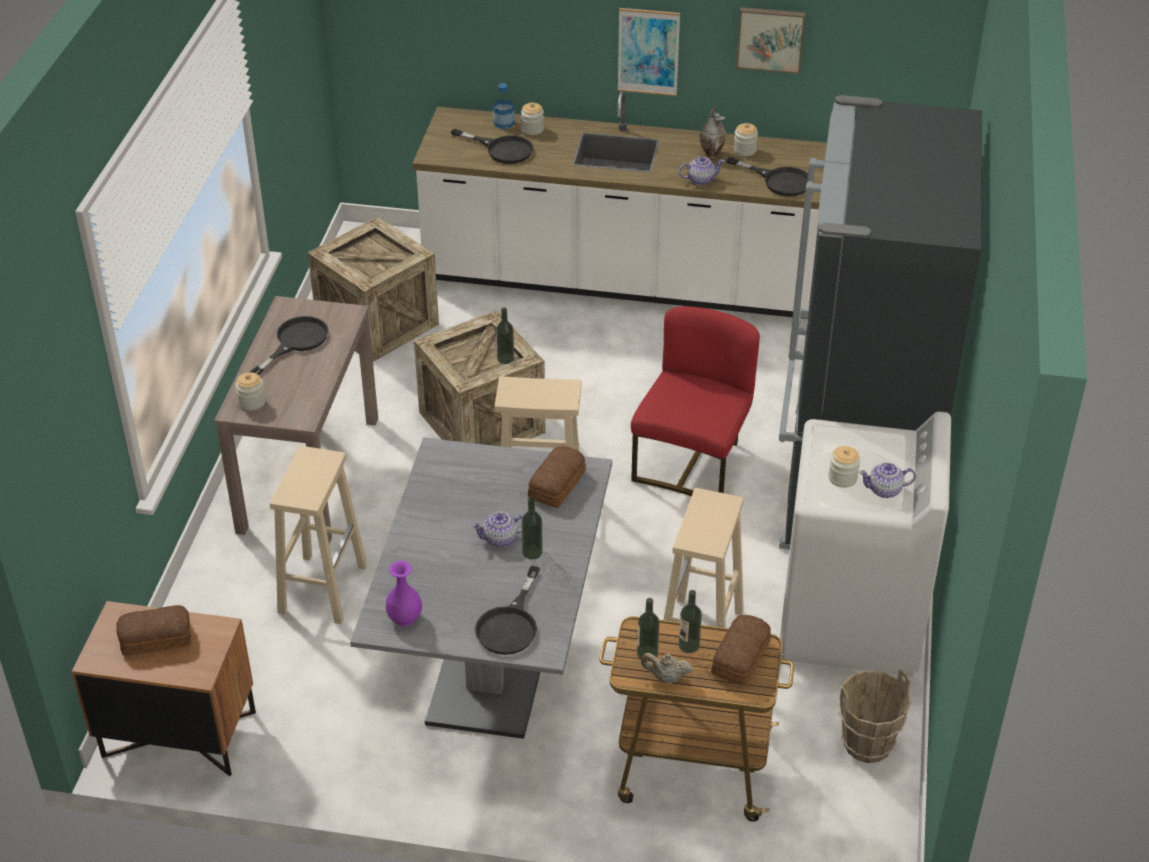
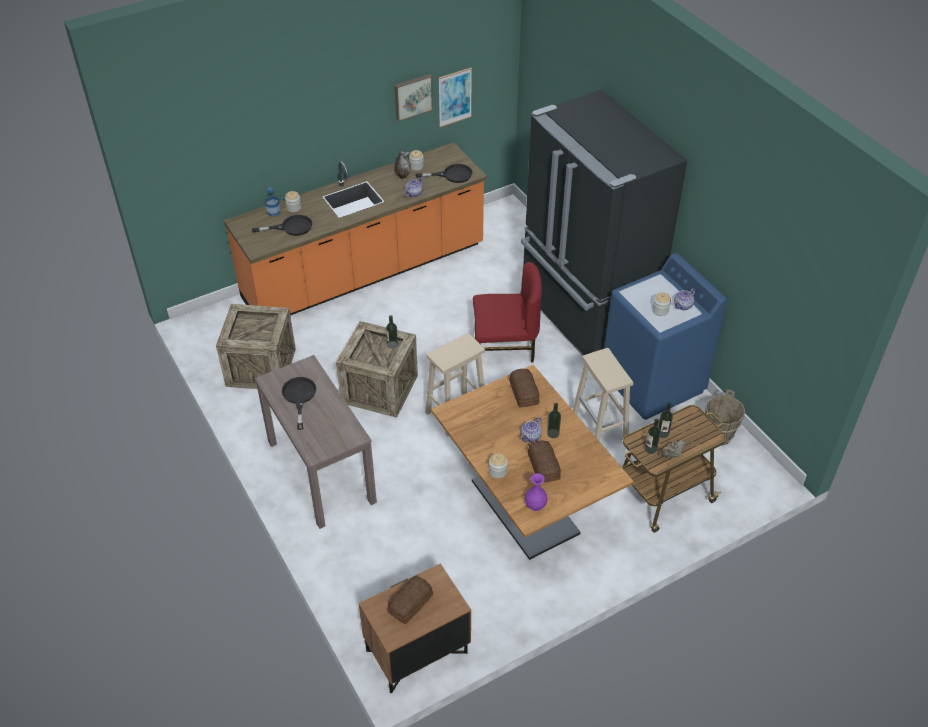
camera: 40 degrees left, 5 degrees up
(252, 402) = (317, 444): jar -> jar (497, 471)
(323, 587) = (399, 526): beige stool -> none
(493, 662) = (524, 507): grey dining table -> brown dining table
(510, 624) = (586, 475): black frying pan -> none
(621, 281) = (364, 273): white counter -> orange counter
(648, 51) = (346, 132): picture -> picture (455, 97)
(693, 464) = (504, 349): red chair -> red chair turned 105 degrees clockwise
(742, 657) = (690, 424): bread -> bread (544, 465)
(851, 621) = (653, 383): white washing machine -> blue washing machine

